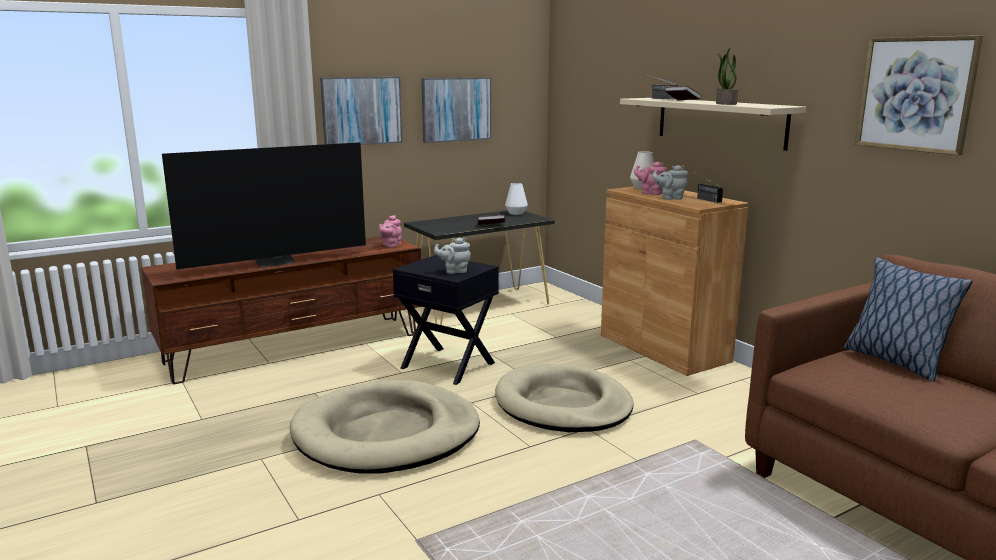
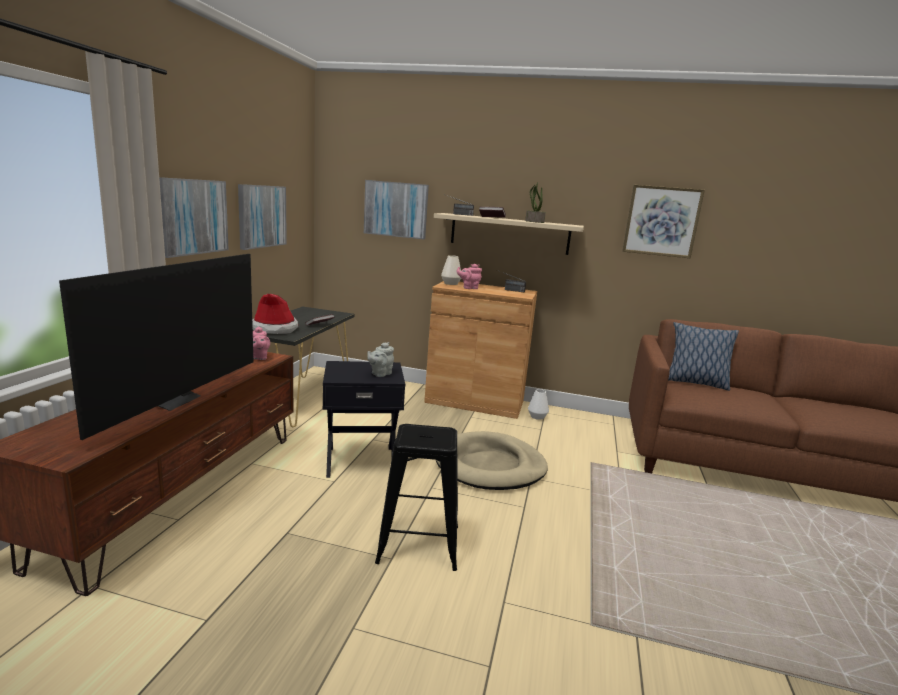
camera: 45 degrees left, 0 degrees up
(387, 434) = (418, 544): beige dog bed -> black stool
(442, 224) = (274, 329): none -> hat
(516, 213) = (311, 310): white vase -> white vase (537, 416)
(611, 96) = (396, 209): none -> picture
(670, 198) = (491, 291): grey teapot -> none

